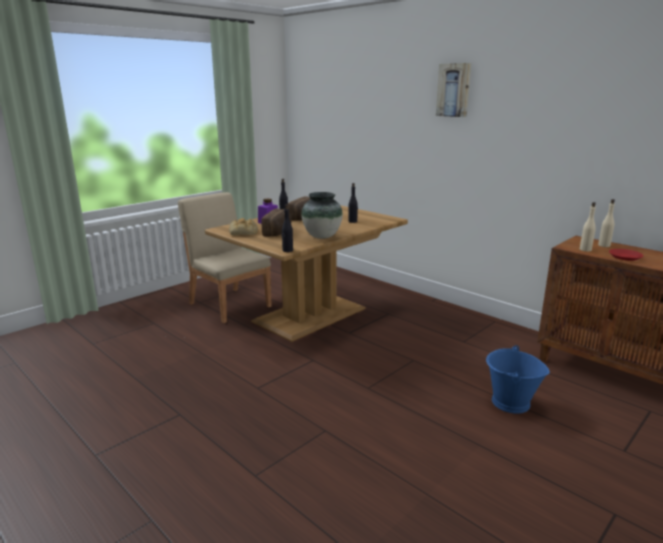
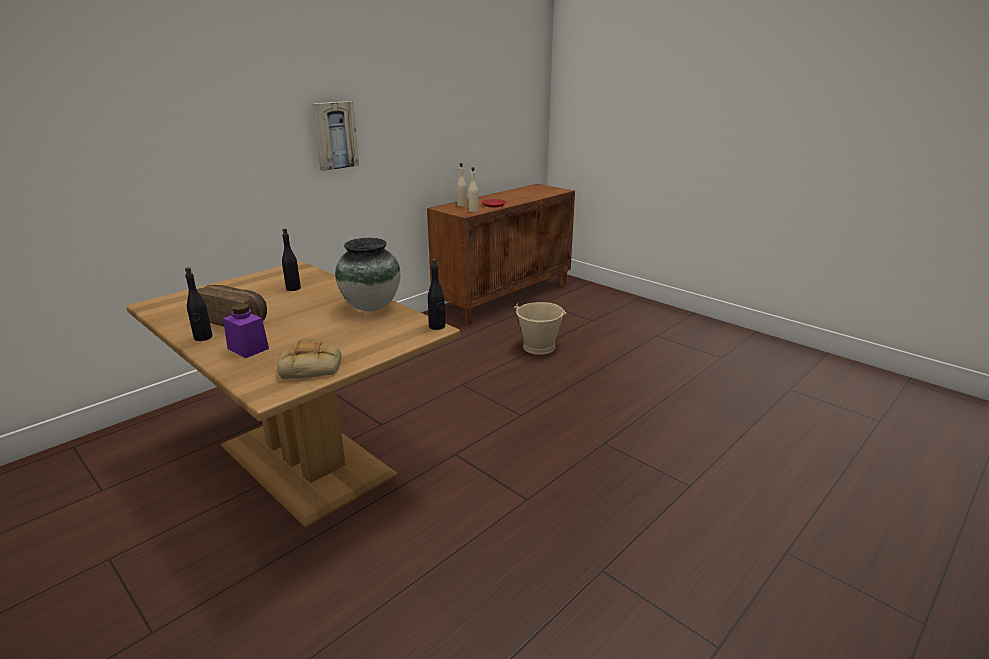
camera: 90 degrees left, 5 degrees up
(229, 304) = (200, 571): beige chair -> none
(279, 232) = (327, 336): bread -> none
(454, 90) = (260, 70): picture -> picture (334, 135)
(510, 402) = (539, 347): blue bucket -> beige bucket

